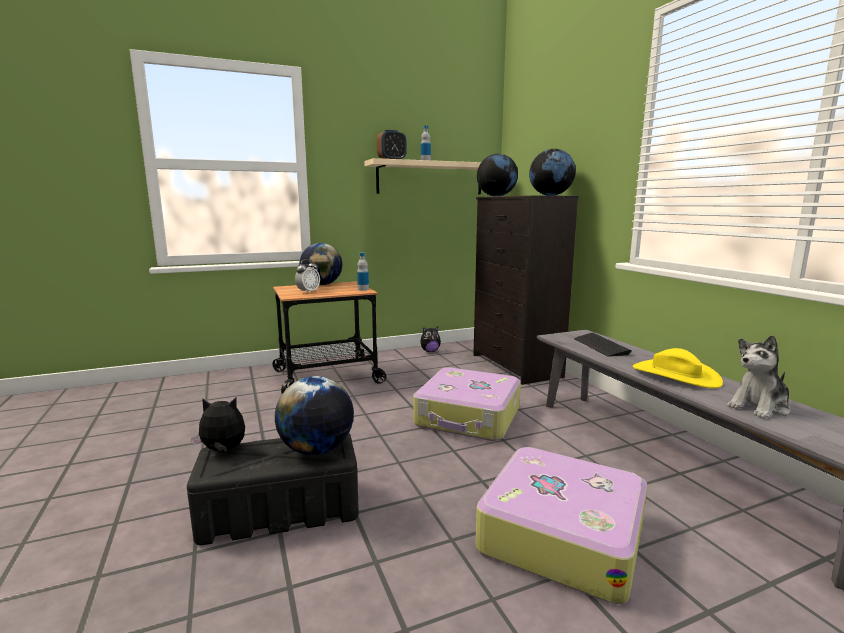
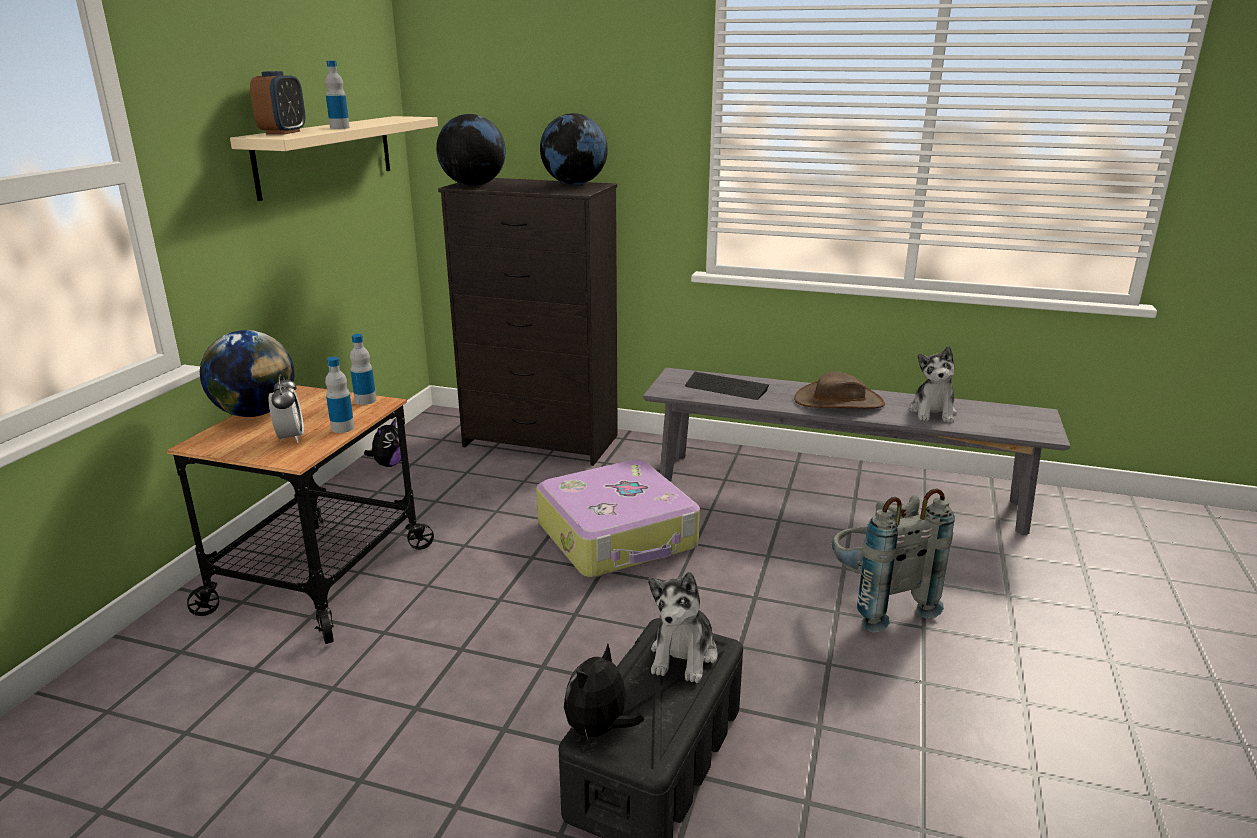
camera: 50 degrees left, 10 degrees up
(316, 450) = (683, 655): globe -> plush toy
(330, 293) = (342, 428): none -> bottle
(561, 534) = (876, 602): suitcase -> grey backpack
(675, 375) = (839, 401): yellow hat -> brown hat

